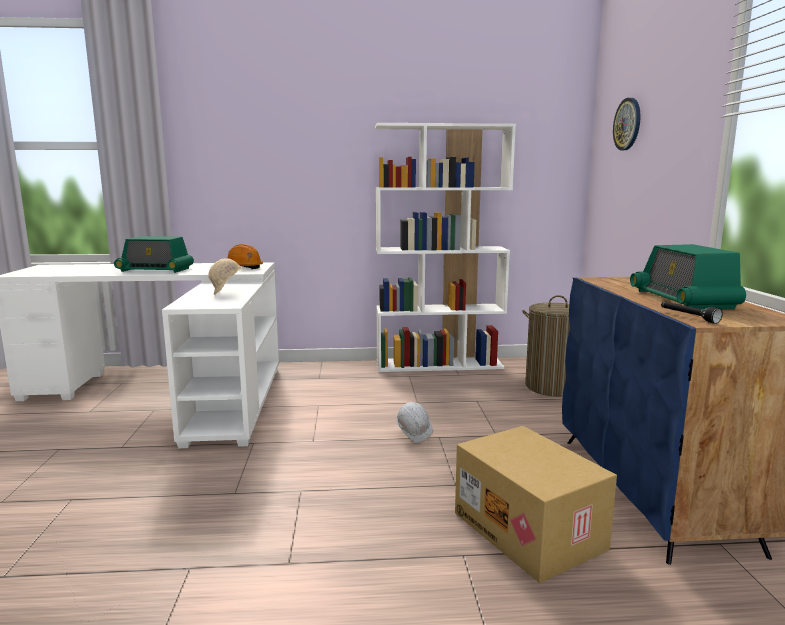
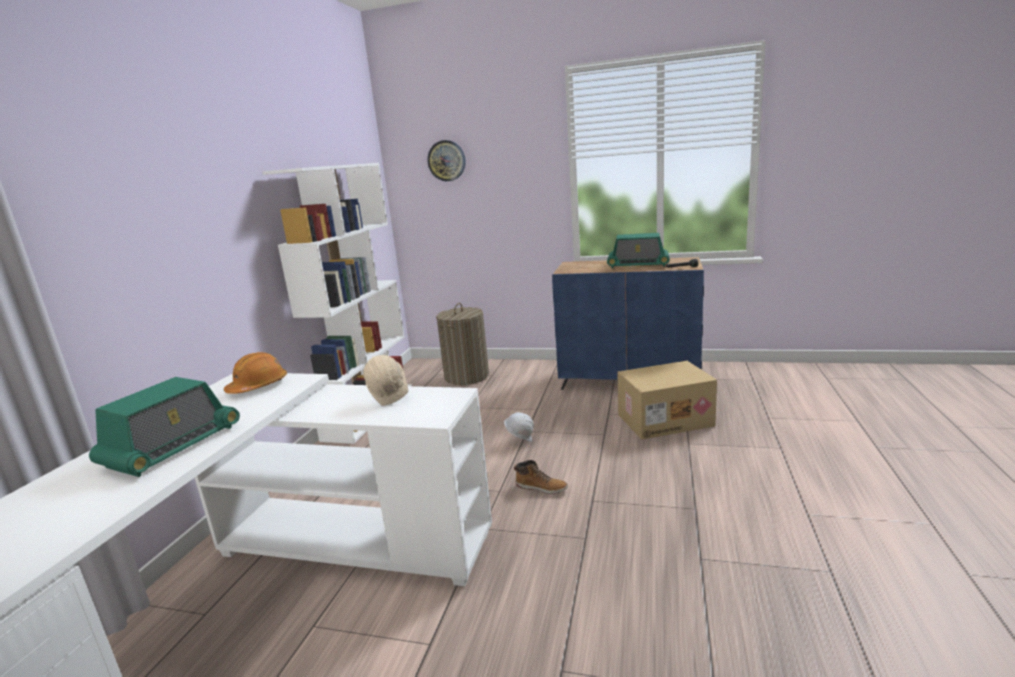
camera: 70 degrees left, 5 degrees up
(322, 460) = (541, 487): none -> boot

